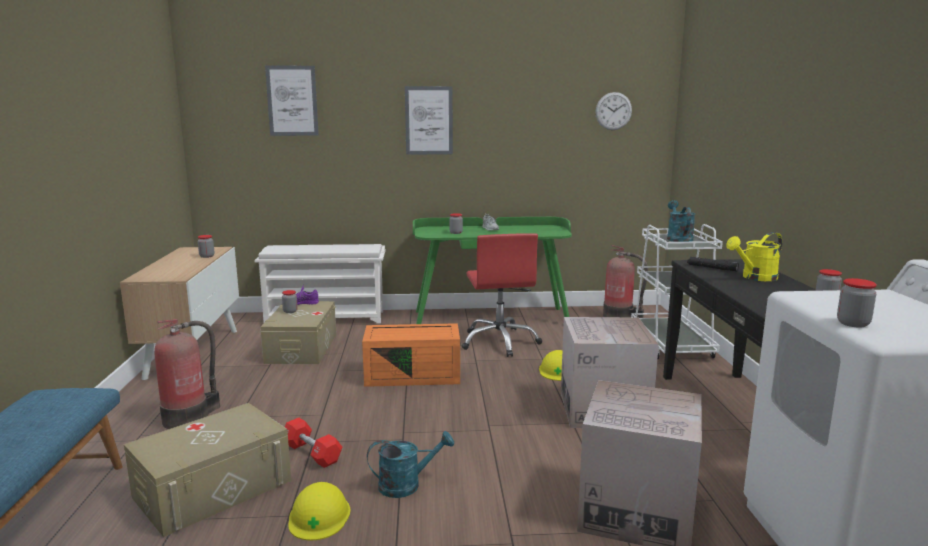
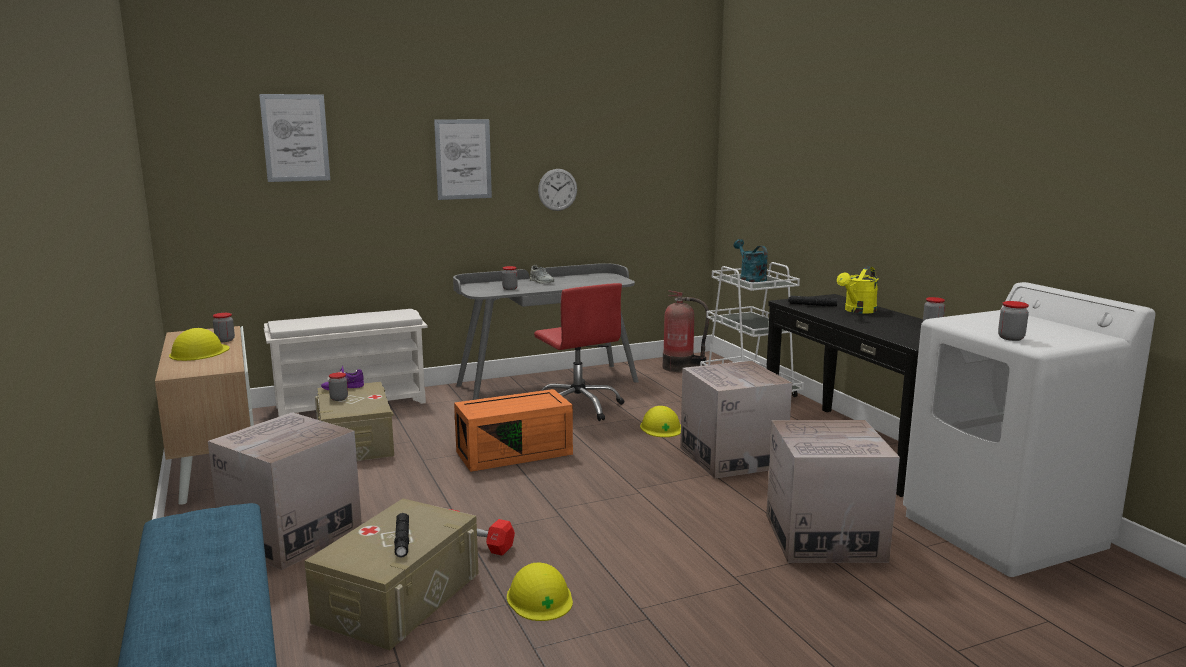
camera: 20 degrees left, 0 degrees up
(177, 264) = (199, 352): none -> yellow hard hat
(189, 418) = (292, 535): fire extinguisher -> cardboard box
(209, 440) = (402, 540): none -> black flashlight
(407, 485) = (602, 555): turquoise watering can -> none
(490, 317) = (547, 383): green desk -> grey desk
(613, 111) = (658, 145): wall clock -> wall clock (557, 189)

